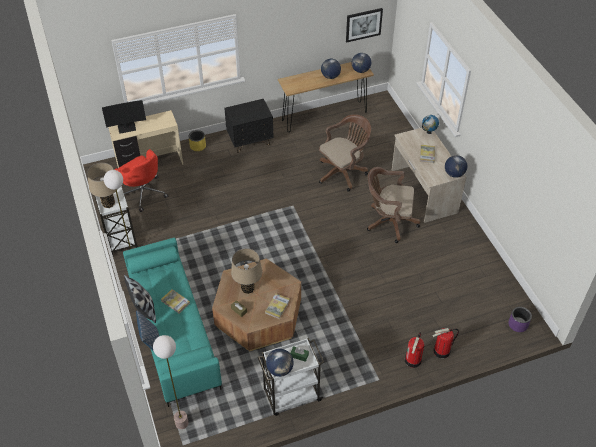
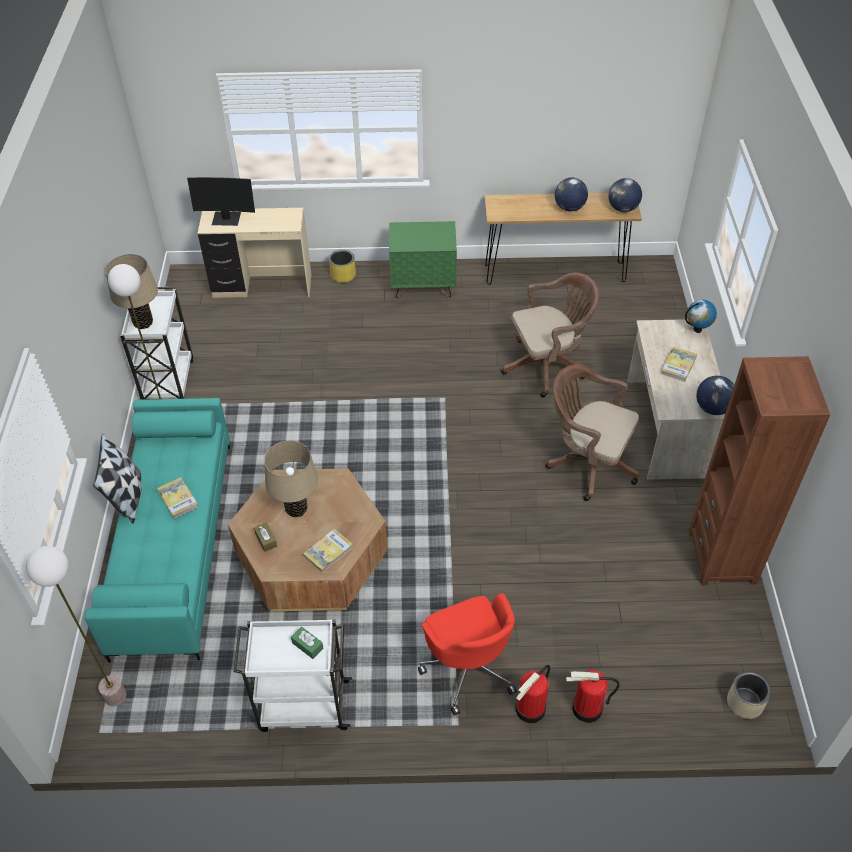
camera: 20 degrees right, 0 degrees up
(143, 193) = (233, 324): red office chair -> red office chair (468, 667)
(151, 343) = (111, 553): pillow -> none
(250, 141) = (423, 286): black nightstand -> green nightstand
(280, 369) = (265, 659): globe -> none
(363, 24) = (642, 132): picture -> none
(479, 253) = (722, 556): none -> brown bookcase
(518, 324) = (744, 703): purple planter -> beige planter

